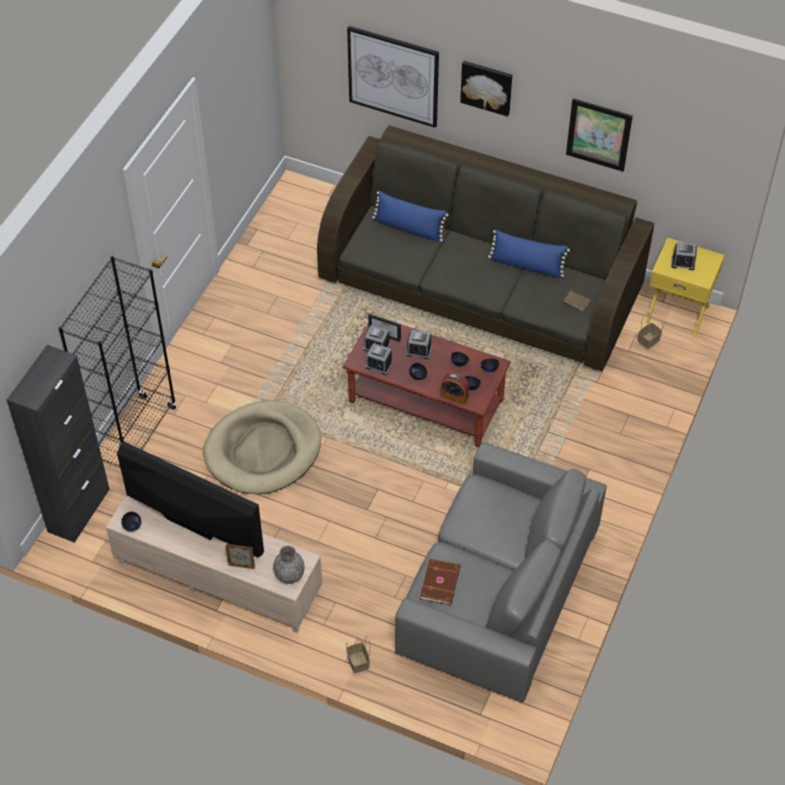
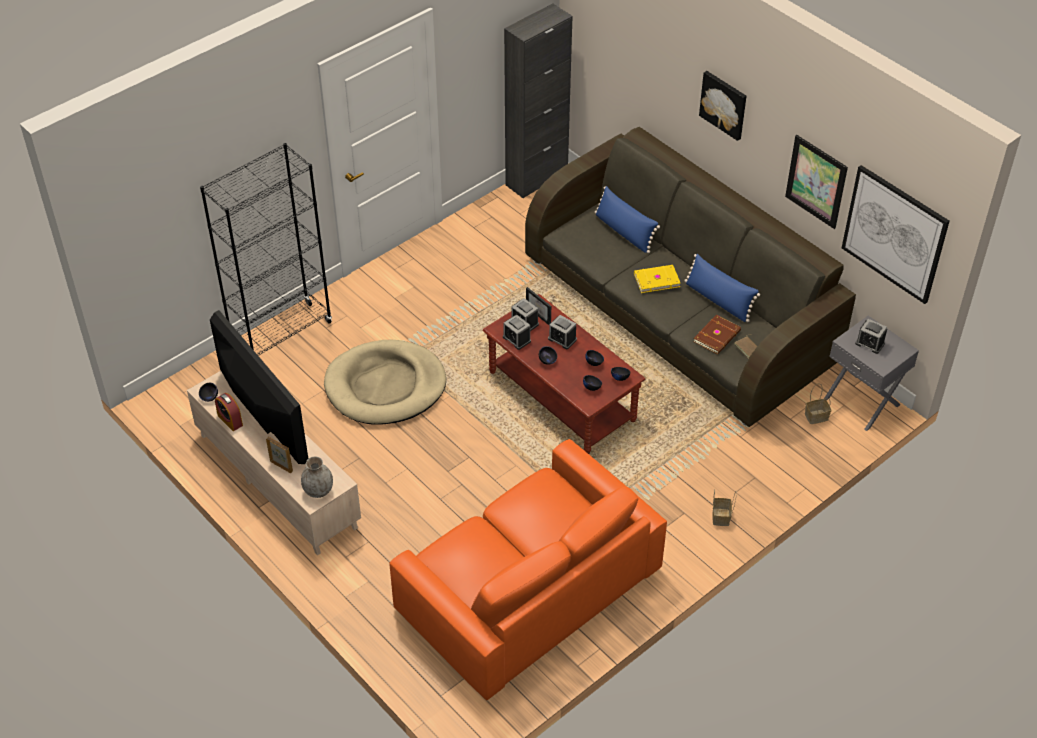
camera: 25 degrees right, 5 degrees down
(79, 510) = (195, 379): black cabinet -> black cabinet (536, 178)
(359, 662) = (356, 603): basket -> basket (721, 518)
(393, 76) = (648, 74): picture -> picture (894, 234)
(441, 583) = (456, 552): brown book -> brown book (717, 336)
(454, 396) = (570, 390): alarm clock -> alarm clock (230, 420)
(463, 264) = (656, 280): none -> yellow book
(497, 588) = (527, 588): grey sofa -> orange sofa
(678, 313) = (862, 401): yellow side table -> grey side table

